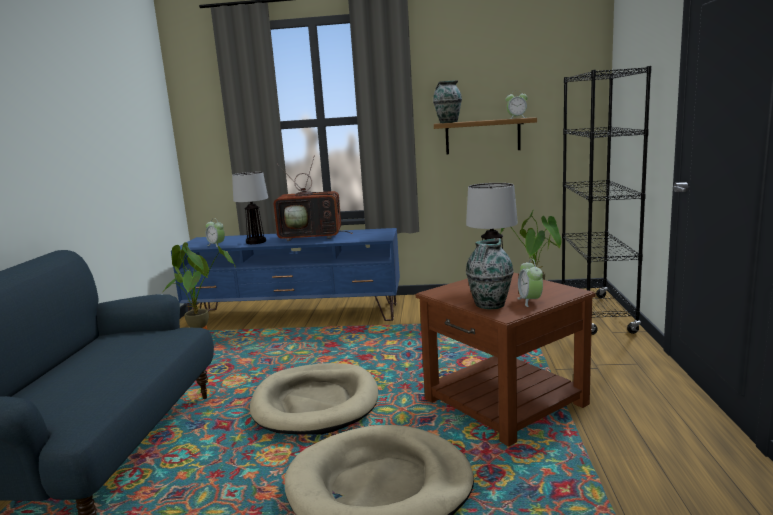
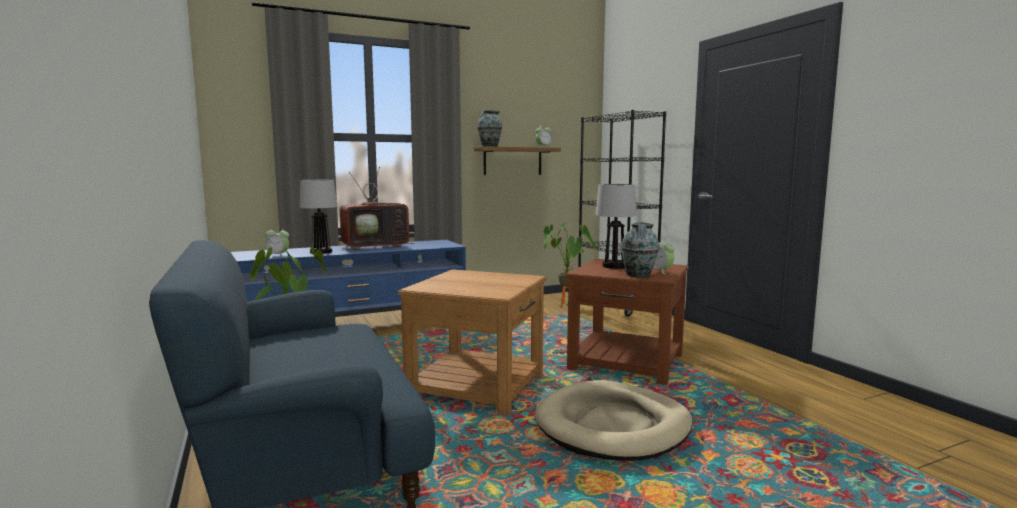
camera: 30 degrees left, 5 degrees down
(316, 403) = (477, 386): beige dog bed -> brown side table

